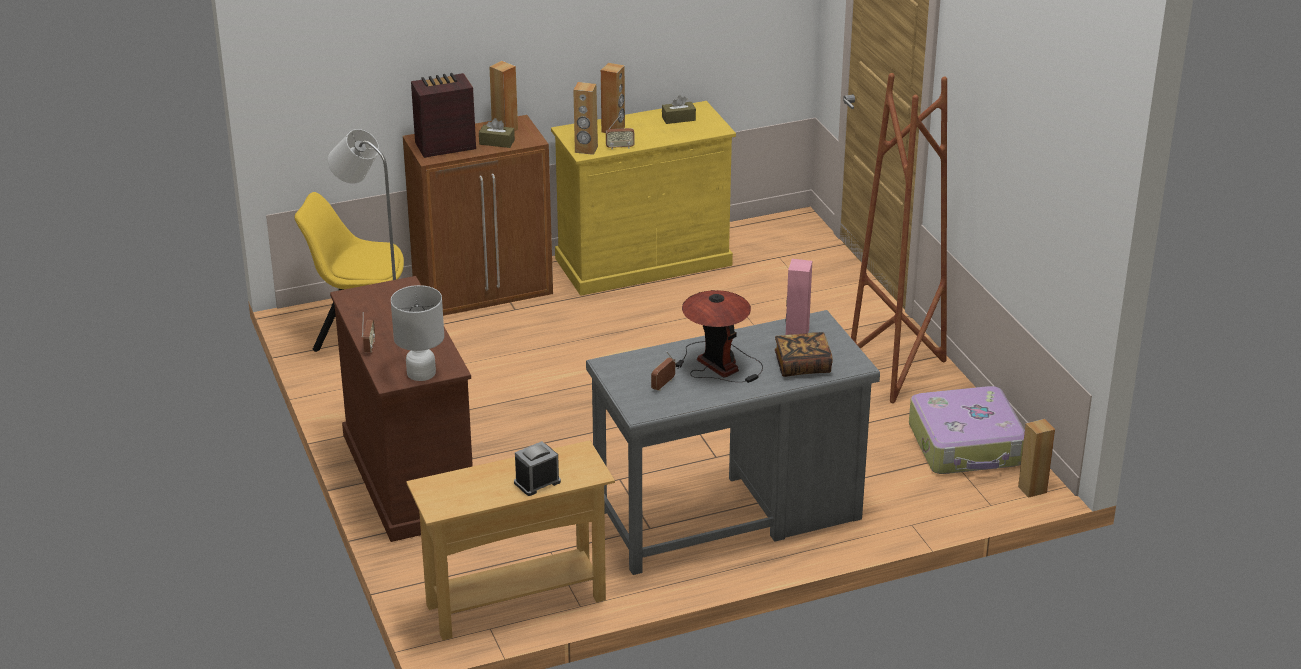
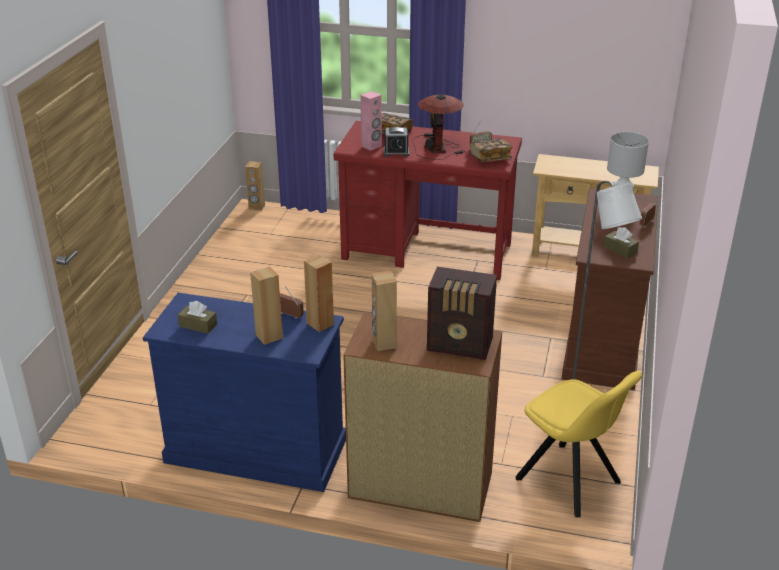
camera: 145 degrees left, 0 degrees up
(497, 142) = (407, 330): brown tissue box -> brown tissue box (620, 250)
(537, 482) = (582, 164): alarm clock -> alarm clock (396, 152)
(630, 370) = (490, 158): none -> book
(643, 261) = (255, 451): yellow dresser -> blue dresser
(727, 515) = (427, 251): grey desk -> red desk
(896, 373) = (220, 285): brown clothes rack -> none
(967, 445) = (252, 235): suitcase -> none

